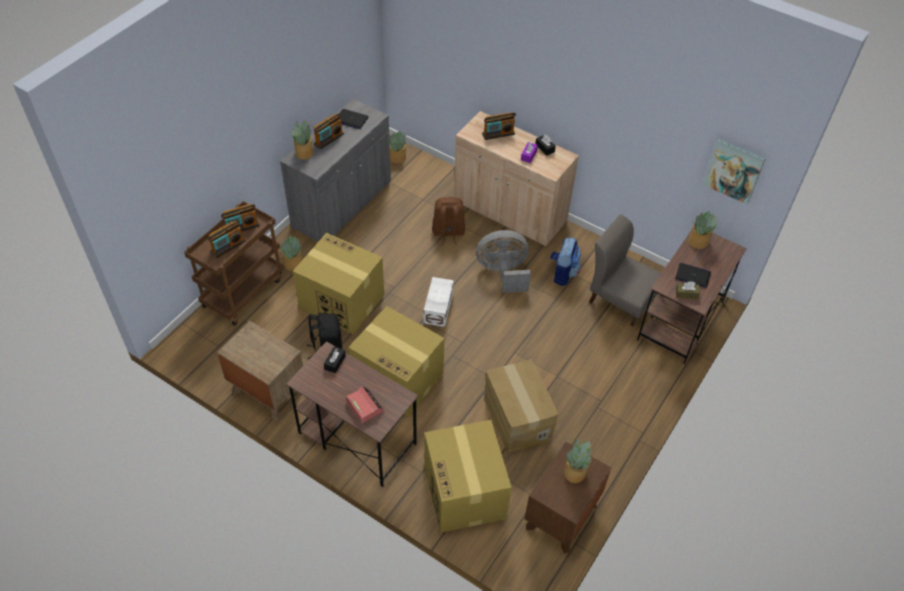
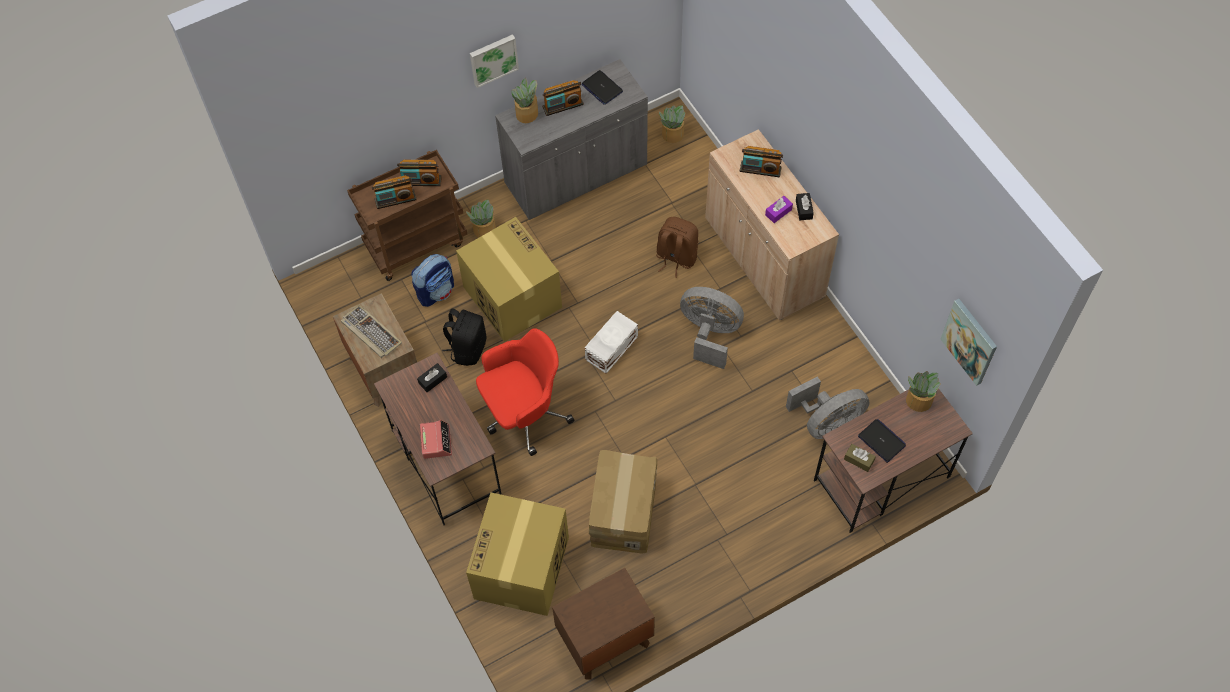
camera: 30 degrees right, 10 degrees up
(256, 352) = (370, 333): none -> keyboard
(272, 107) = (493, 59): none -> picture
(399, 378) = (524, 413): cardboard box -> red office chair
(562, 273) = (778, 362): backpack -> backpack (436, 291)
(575, 472) = (614, 604): potted plant -> none
(621, 299) = (827, 423): grey chair -> grey fan

